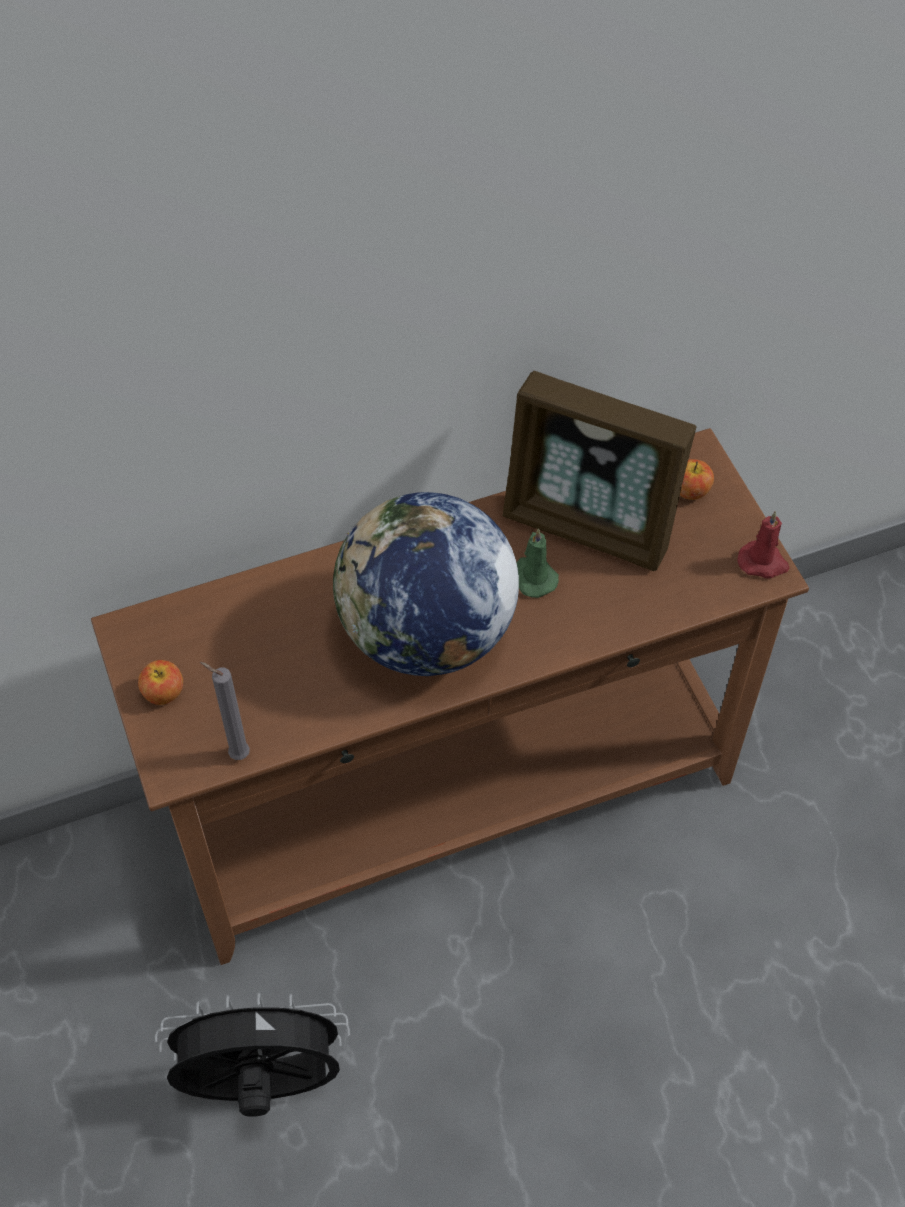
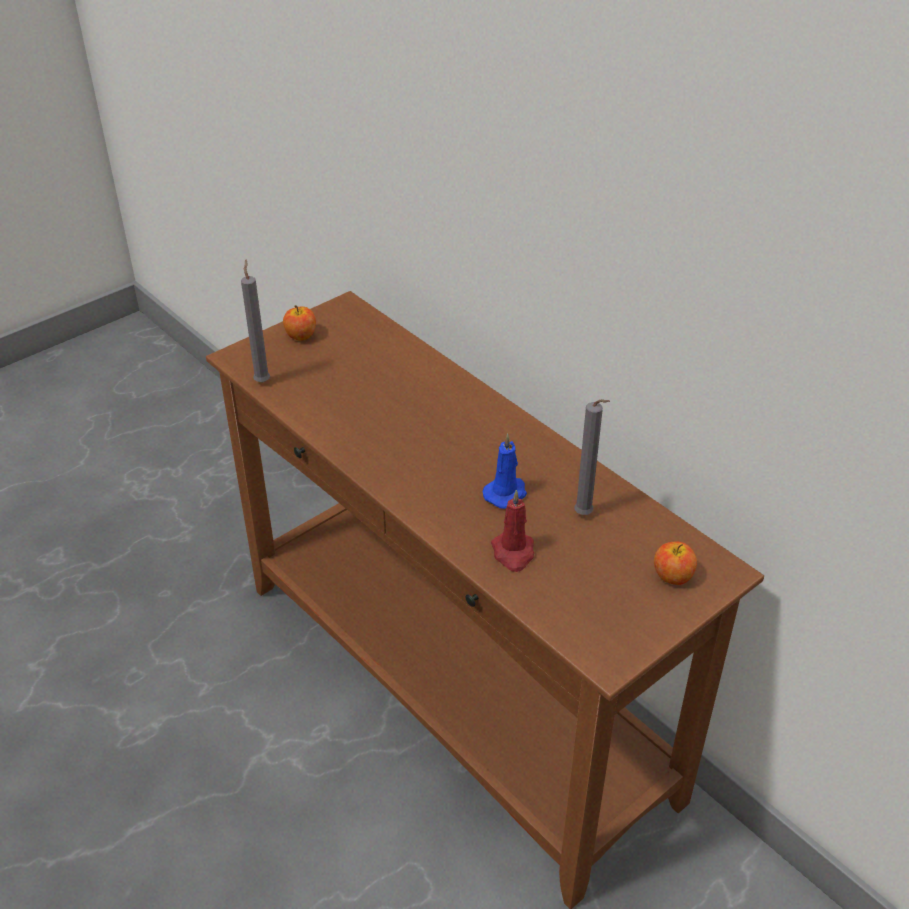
camera: 70 degrees right, 15 degrees down
(262, 1086) = (168, 645): black fan -> none
(426, 635) = (414, 446): globe -> none
(533, 577) = (506, 493): green candle -> blue candle
(589, 525) = (585, 516): picture frame -> grey candle
(763, 562) = (618, 650): red candle -> red candle (513, 553)

